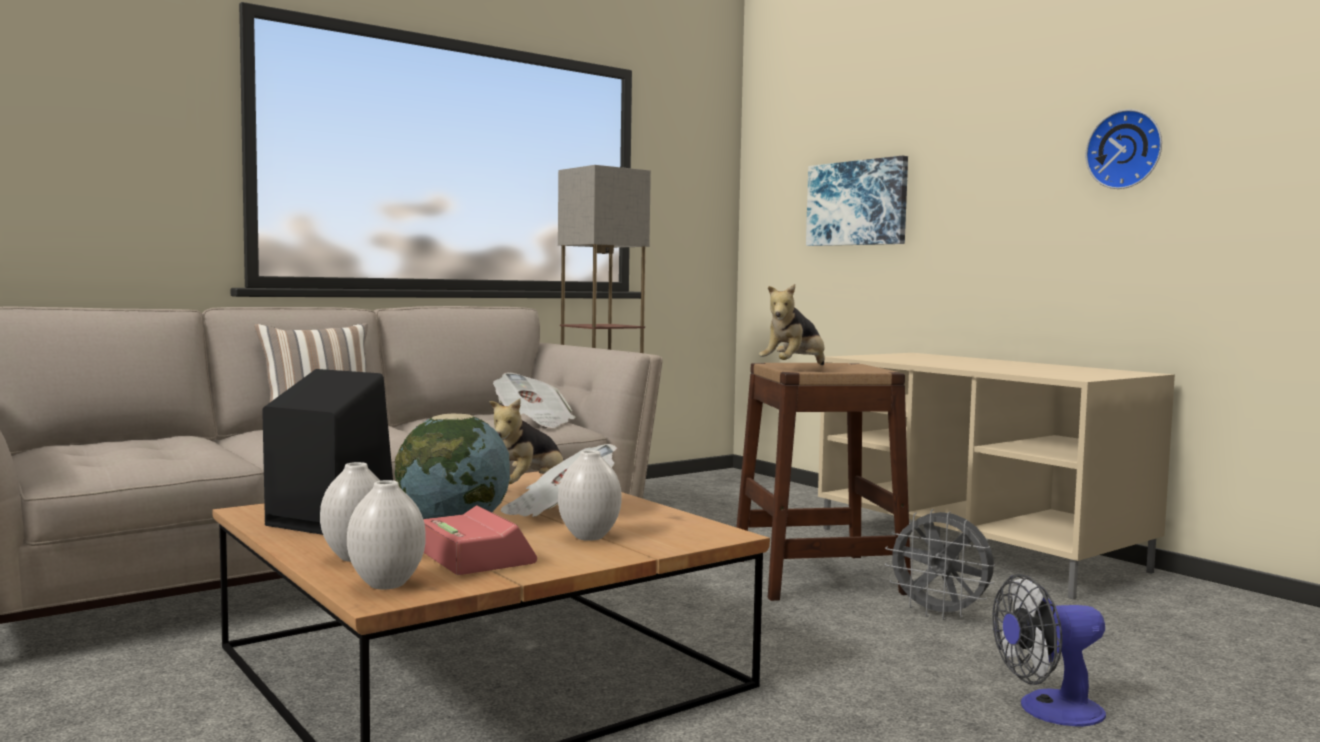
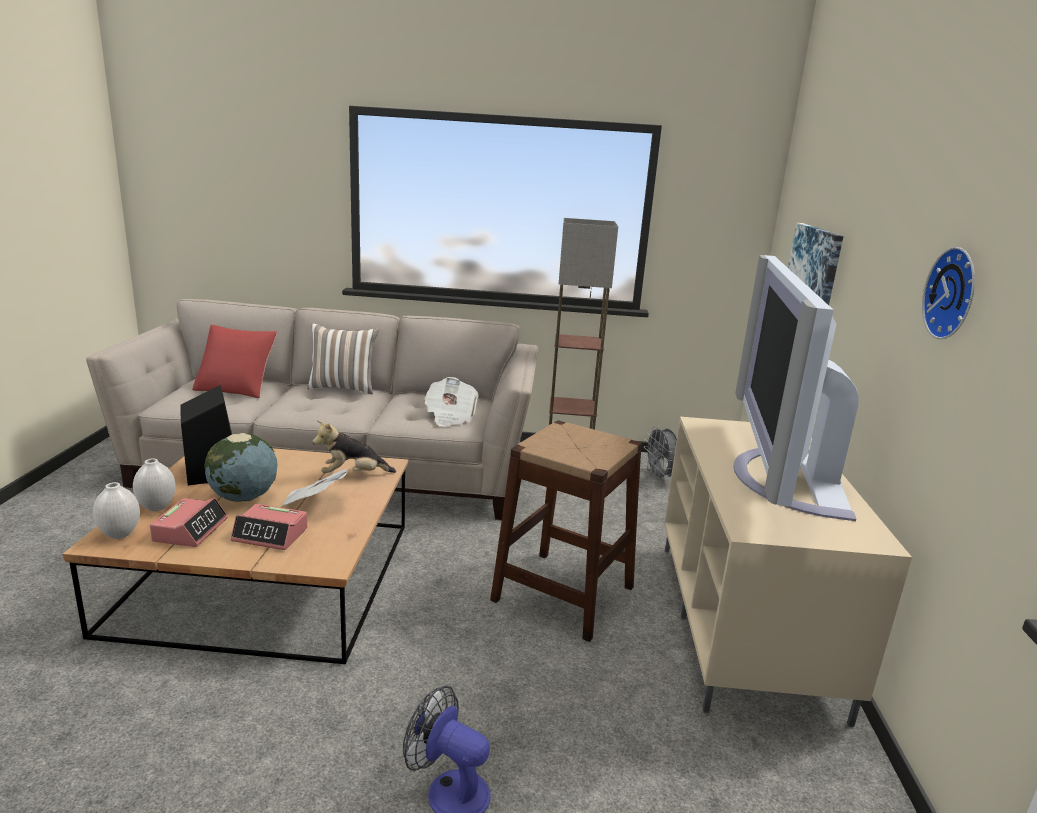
camera: 40 degrees right, 15 degrees up
(148, 445) = (237, 388): none -> red pillow
(589, 537) = (271, 535): white vase -> alarm clock
(794, 368) = (555, 439): plush toy -> none
(940, 614) = (568, 670): grey fan -> grey fan (660, 477)
(997, 364) = (783, 476): none -> television

